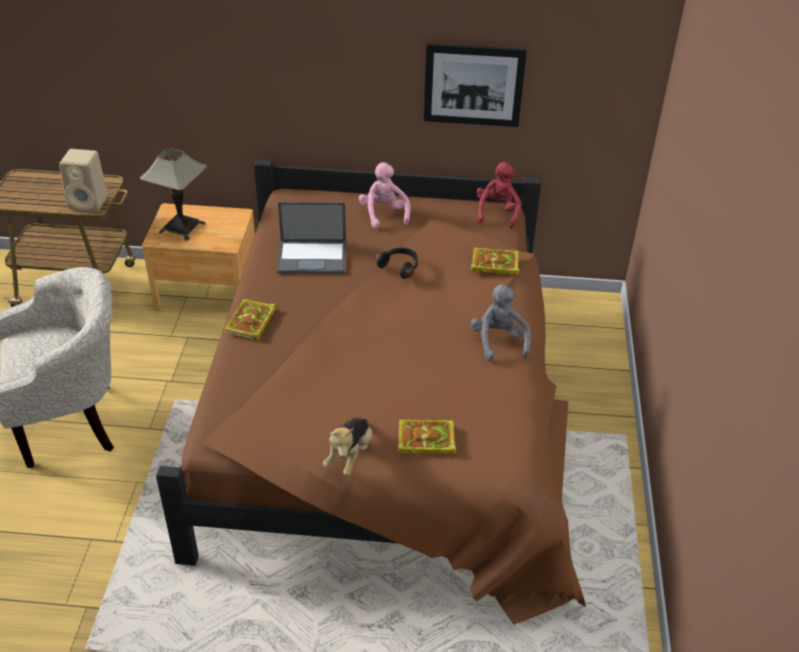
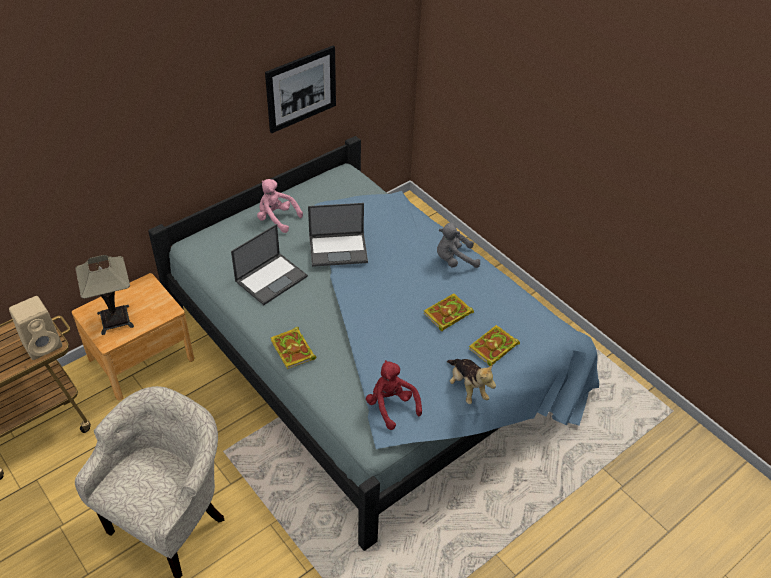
camera: 45 degrees left, 5 degrees up
(389, 417) = (374, 359): brown bed -> blue bed
(400, 266) = (339, 249): black headphones -> laptop
(493, 264) = (389, 212): book -> book (447, 314)
(497, 213) = (345, 175): red plush toy -> red plush toy (391, 406)
(498, 341) = (454, 260): grey plush toy -> grey plush toy turned 45 degrees counterclockwise

